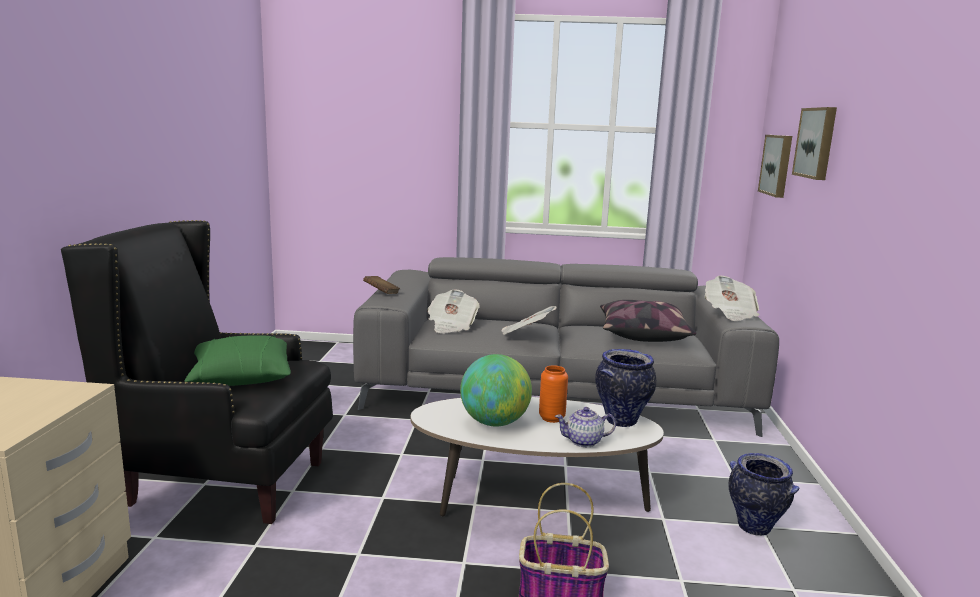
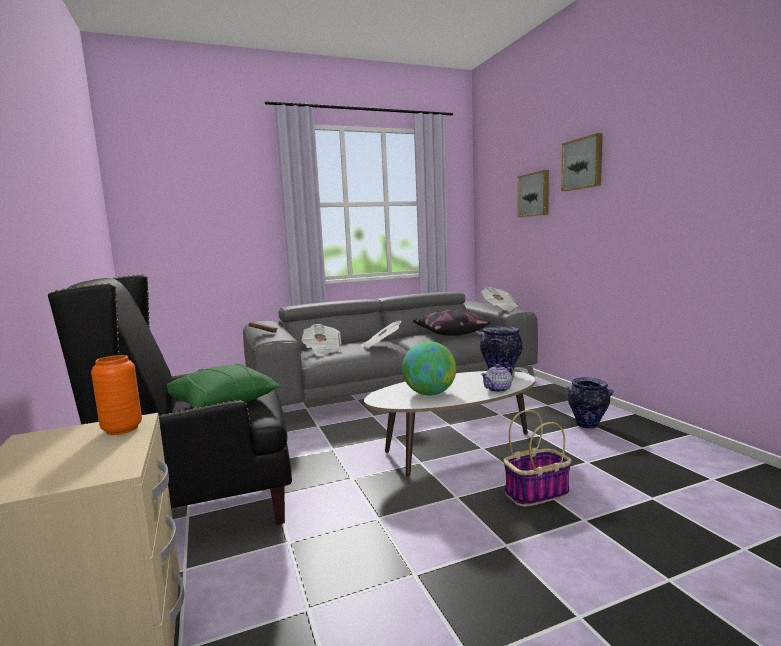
camera: 25 degrees left, 5 degrees down
(551, 418) = (460, 383): orange vase -> orange vase (122, 429)
(777, 165) = (497, 216): picture -> picture (583, 163)

